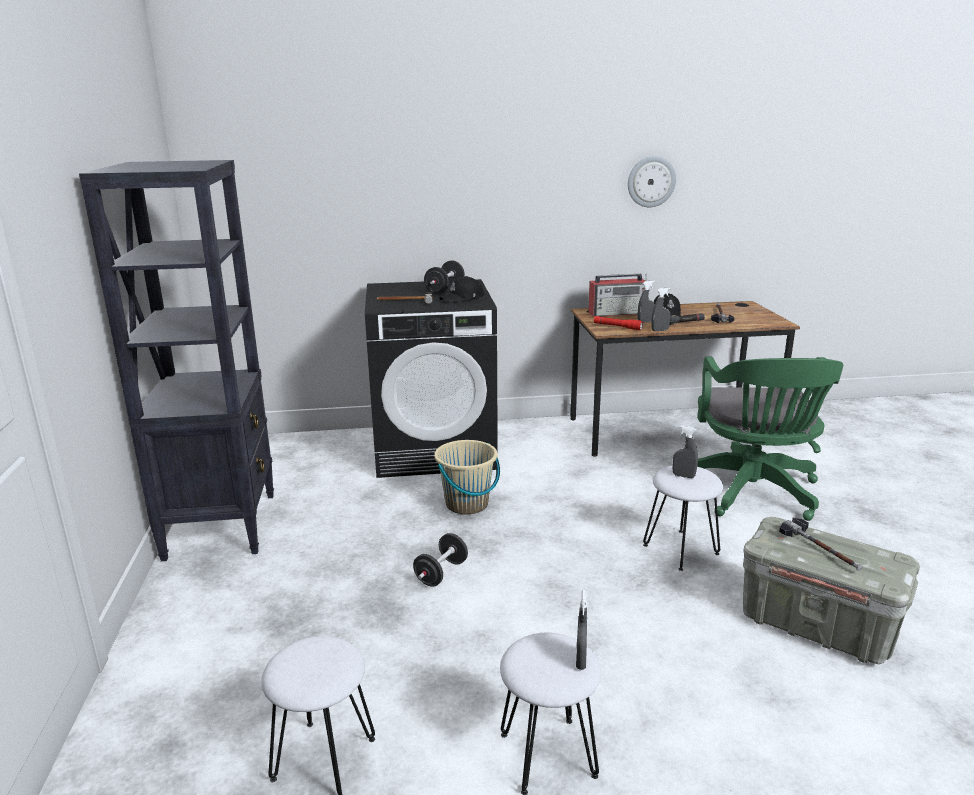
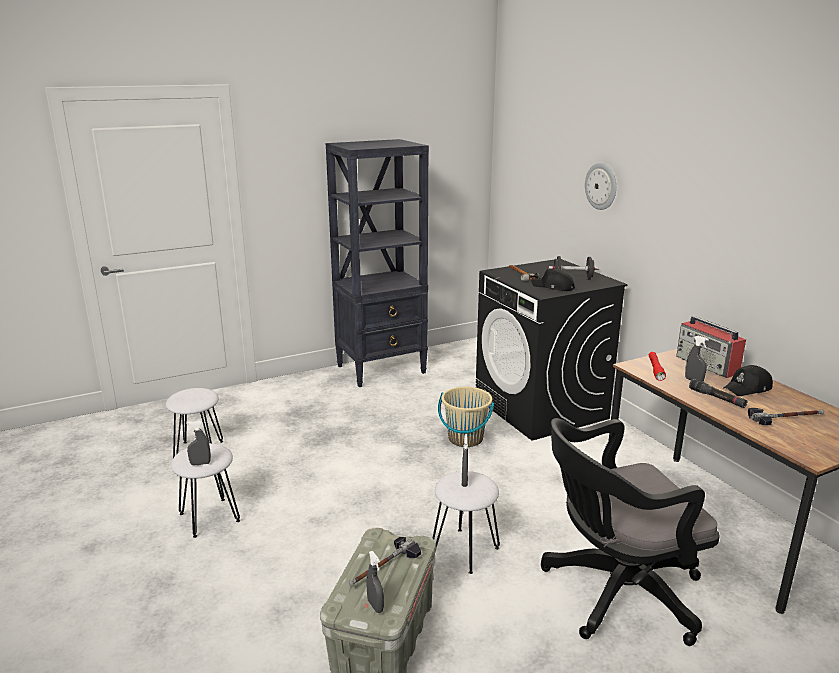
camera: 70 degrees right, 0 degrees up
(441, 573) = (369, 448): black dumbbell -> none
(651, 181) = (798, 232): wall clock -> wall clock (601, 186)
(660, 330) = (671, 389): grey spray bottle -> grey spray bottle (375, 606)
(753, 493) = (615, 593): green office chair -> black office chair

